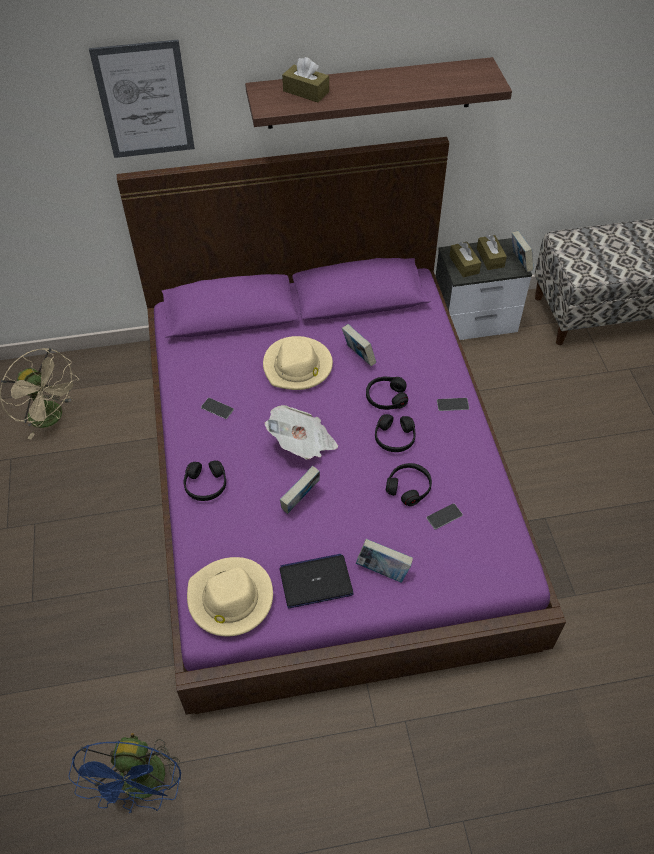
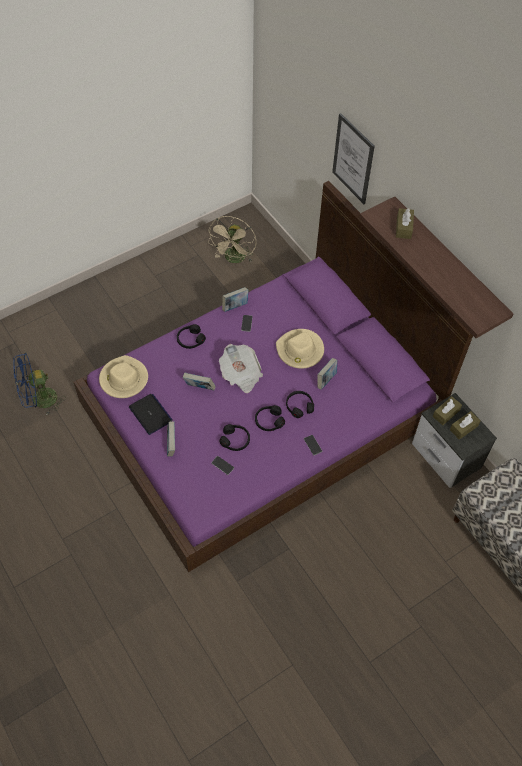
camera: 65 degrees right, 5 degrees up
(519, 263) = (470, 448): book -> book (235, 306)

